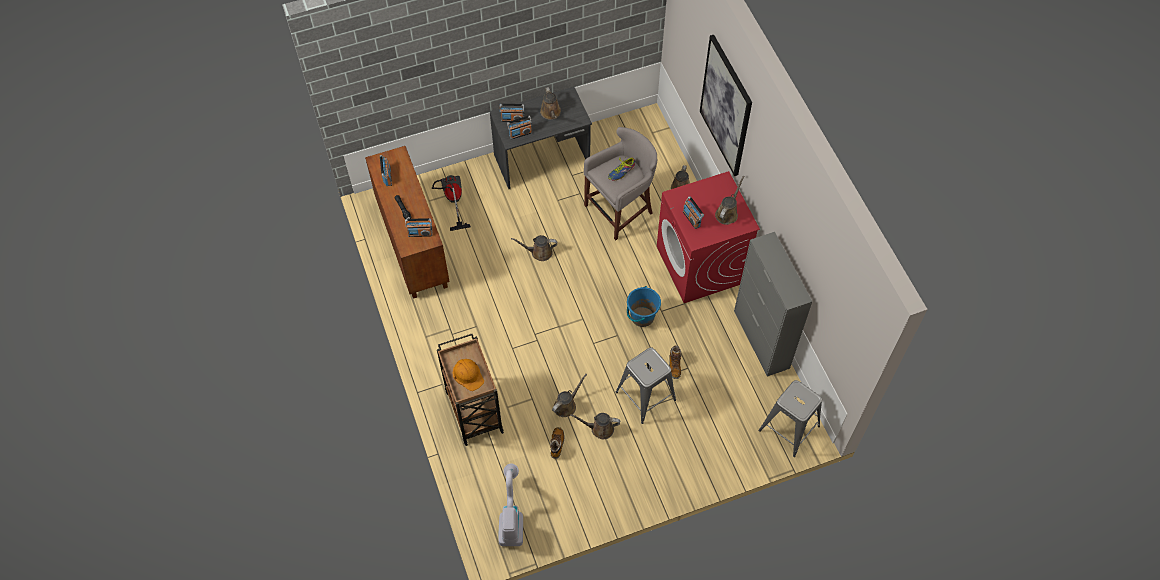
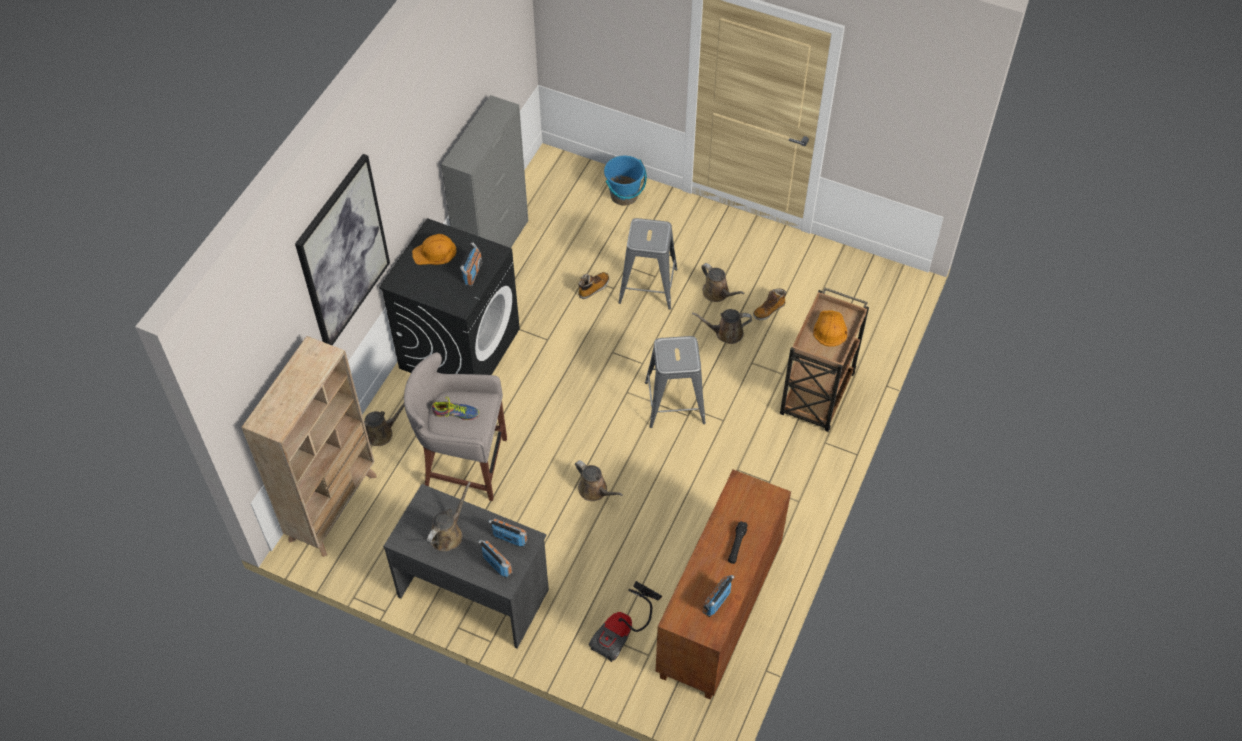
camera: 135 degrees left, 5 degrees down
(420, 233) = (744, 501): radio -> none
(511, 516) = (866, 289): vacuum cleaner -> none
(642, 317) = (571, 349): blue bucket -> blue bucket (624, 195)
(655, 140) = (334, 507): none -> beige bookcase
(701, 265) = (459, 348): red washing machine -> black washing machine
(727, 213) = (435, 252): brown watering can -> orange hard hat
(789, 428) = (562, 175): grey stool -> grey stool (675, 403)

